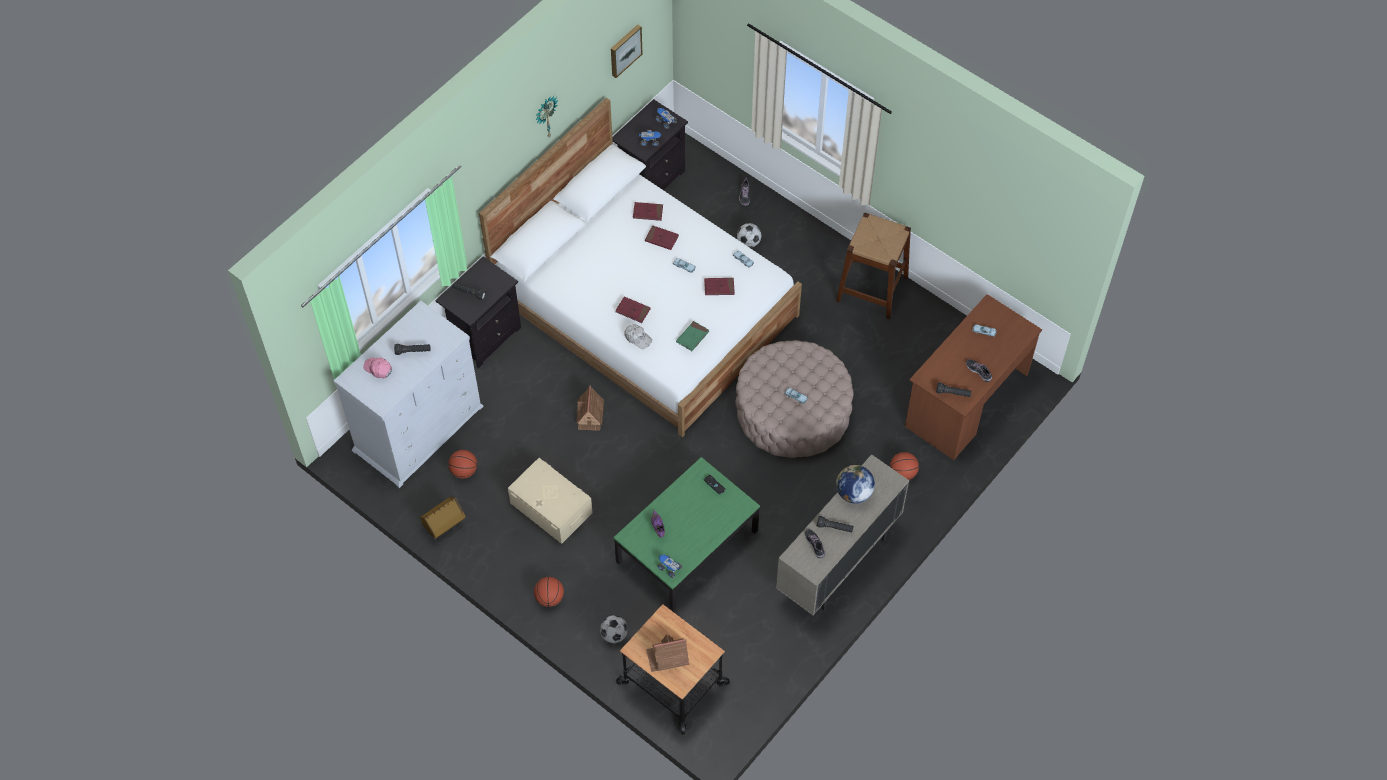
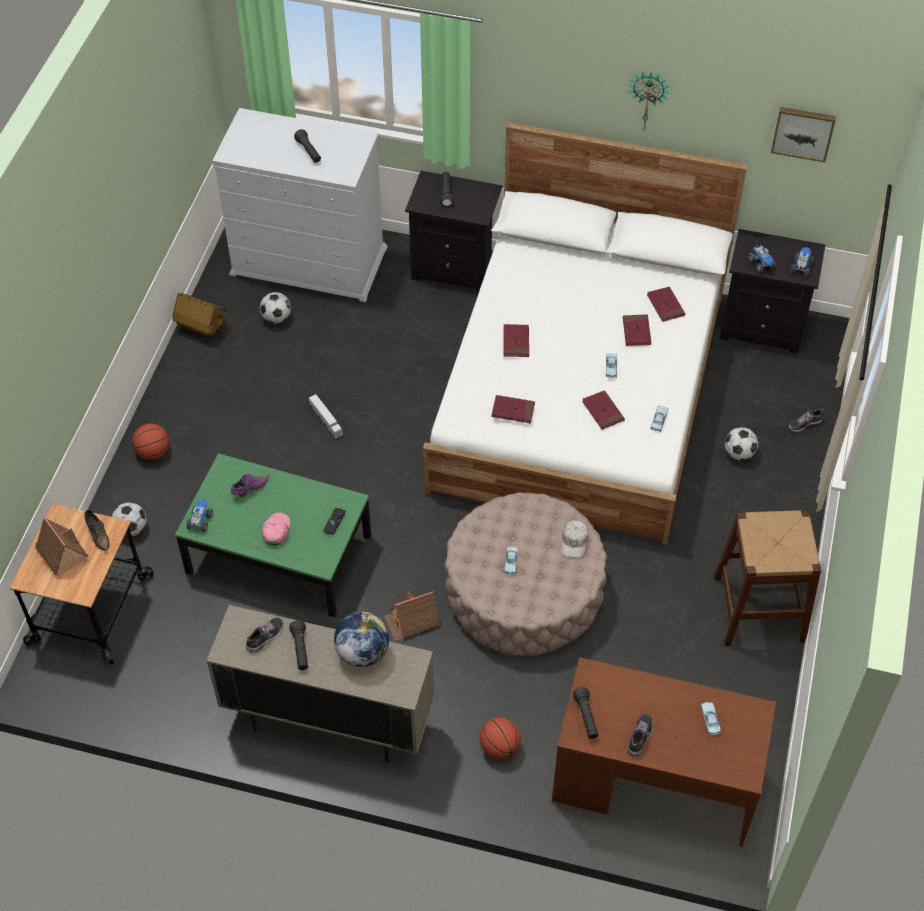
camera: 65 degrees right, 5 degrees down
(378, 369) = (271, 134): pink cap -> pink cap (276, 531)
(464, 471) = (276, 318): basketball -> football
(551, 508) = (268, 409): beige storage box -> none
(583, 474) = (326, 420): none -> toy truck
(590, 415) = (406, 396): toy house -> toy house (412, 620)
(638, 338) = (481, 361): white cap -> white cap (574, 542)
(665, 628) = (98, 535): none -> brown shoe
(692, 337) = (513, 410): green book -> red book

